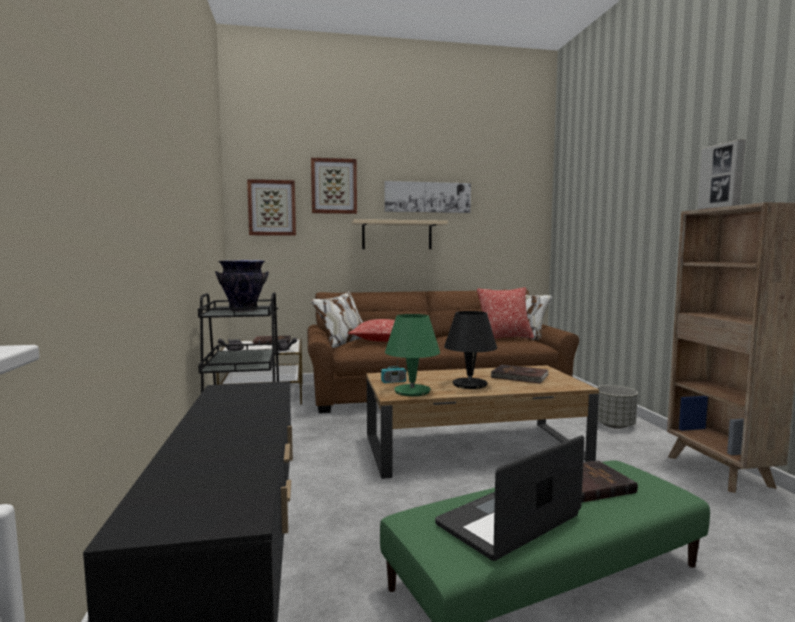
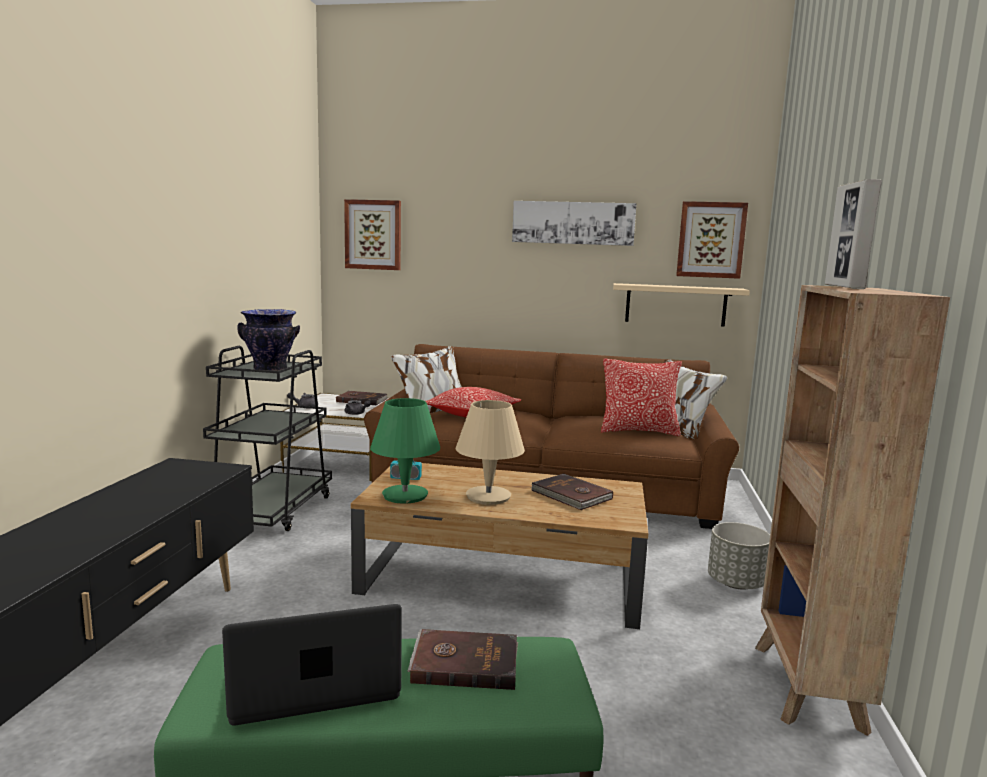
camera: 20 degrees right, 5 degrees up
(334, 186) = (448, 207): picture -> picture (711, 240)
(397, 235) = (528, 274): beige shelf -> beige shelf (675, 305)
(469, 384) = (488, 496): black table lamp -> beige table lamp

